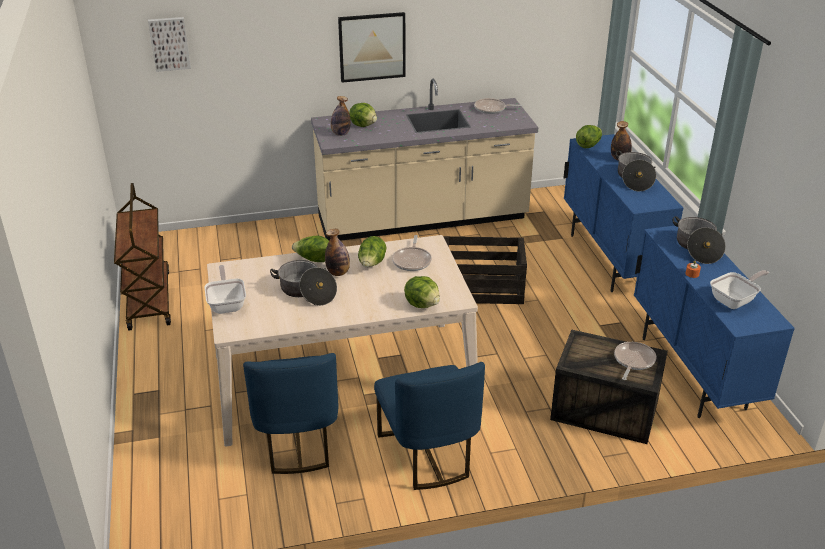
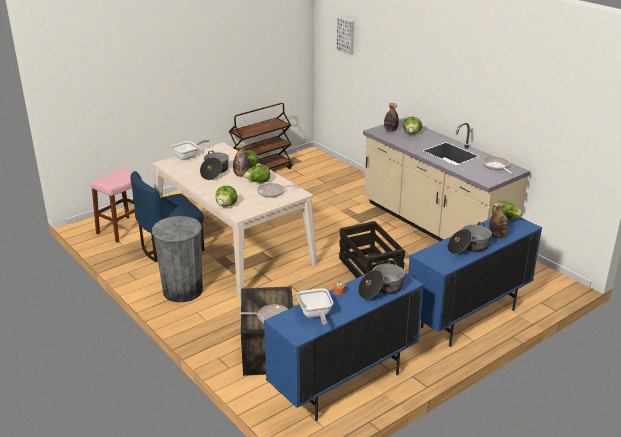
camera: 65 degrees right, 5 degrees down
(193, 485) = (122, 229): none -> pink stool
(372, 47) = (443, 83): picture -> none
(428, 454) = (182, 290): blue chair -> grey trash can
(735, 300) = (315, 315): frying pan -> frying pan turned 45 degrees clockwise

